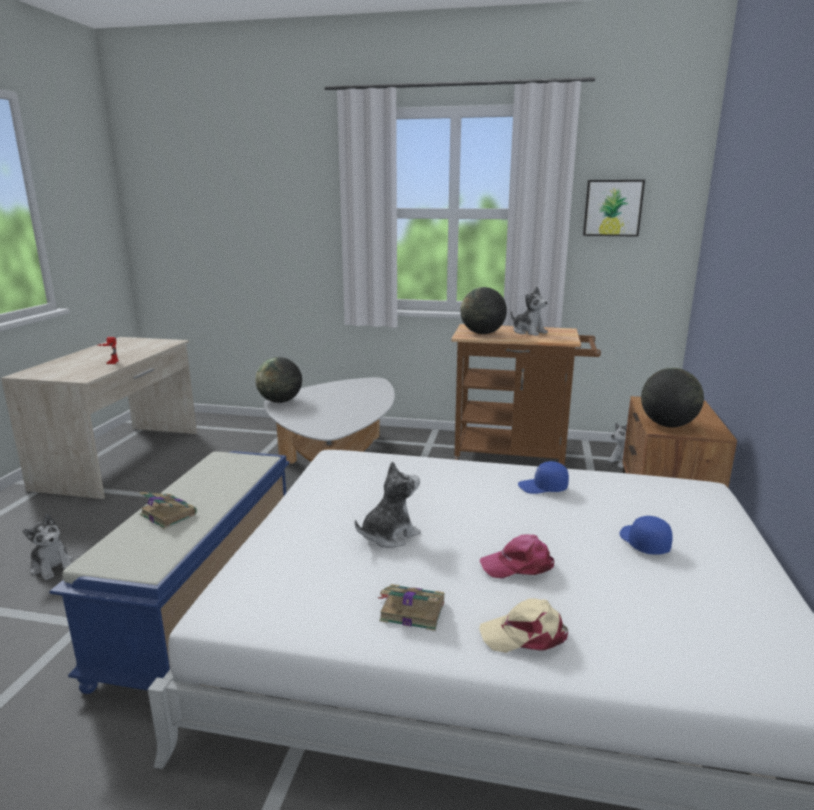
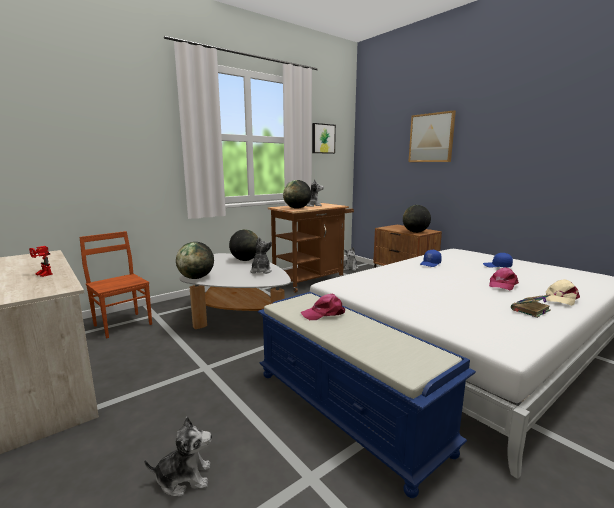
camera: 50 degrees left, 5 degrees down
(167, 514) = (357, 337): book -> none
(219, 481) = (324, 313): none -> pink cap
(248, 432) = (123, 324): none -> brown chair
(376, 395) = (245, 260): none -> globe
(389, 535) = (449, 296): plush toy -> plush toy (261, 271)
(766, 221) = (431, 138): none -> picture

